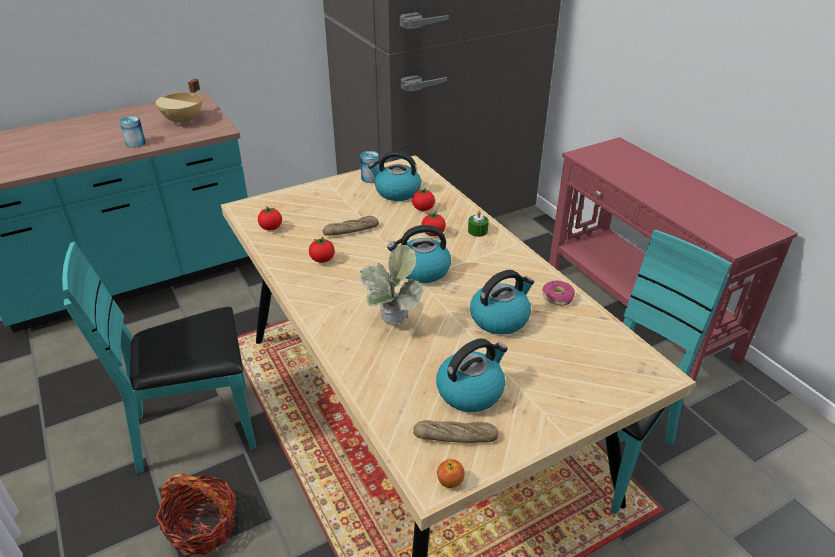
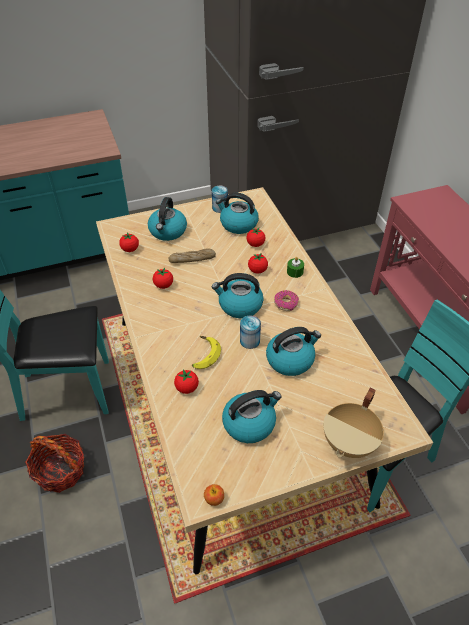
camera: 10 degrees right, 10 degrees up
(136, 143) = (37, 158): can -> can (249, 341)
(184, 121) = (79, 138): beige cooking pot -> beige cooking pot (350, 443)
(314, 206) = (168, 231): none -> kettle
(380, 363) = (187, 388): none -> tomato
(392, 326) = (203, 355): potted plant -> banana
(455, 436) = (227, 461): bread -> none
(557, 297) = (343, 346): donut -> donut (286, 303)

